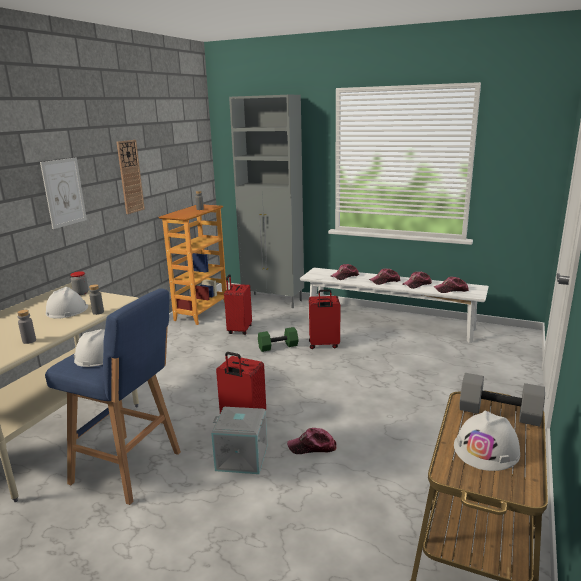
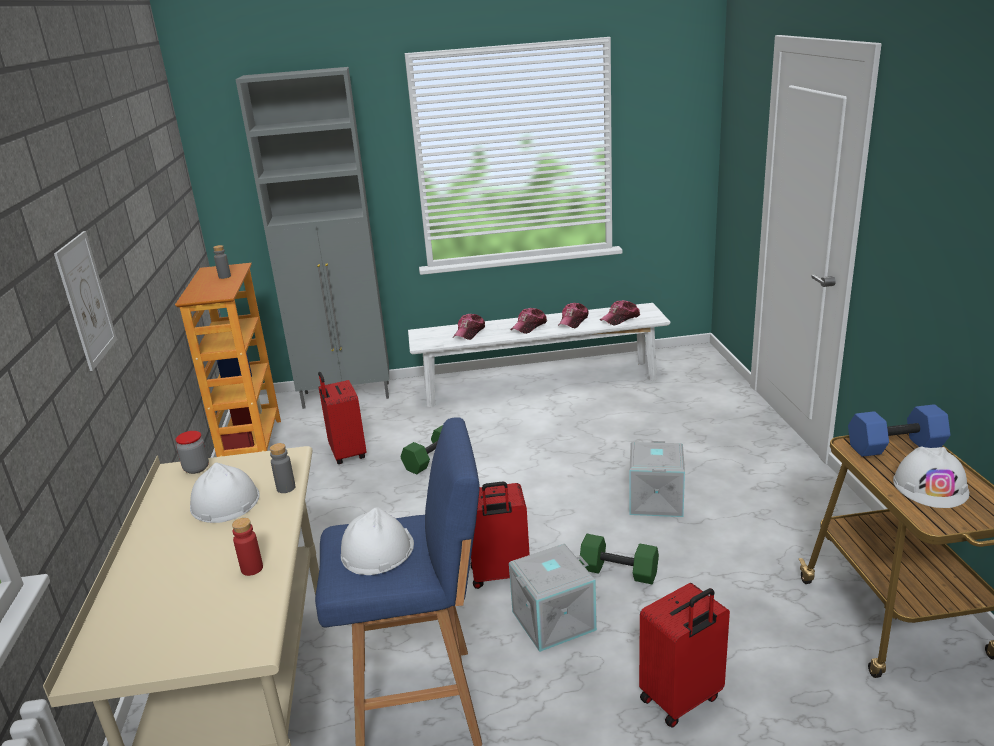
camera: 30 degrees left, 5 degrees up
(29, 341) = (252, 568): grey bottle -> red bottle
(130, 177) = (135, 245): wall clock -> none
(312, 447) = (620, 571): cap -> green dumbbell
(324, 345) = (490, 437): red suitcase -> red suitcase (682, 700)
(383, 414) = (654, 500): none -> grey storage box
(498, 413) = (895, 447): grey dumbbell -> blue dumbbell

